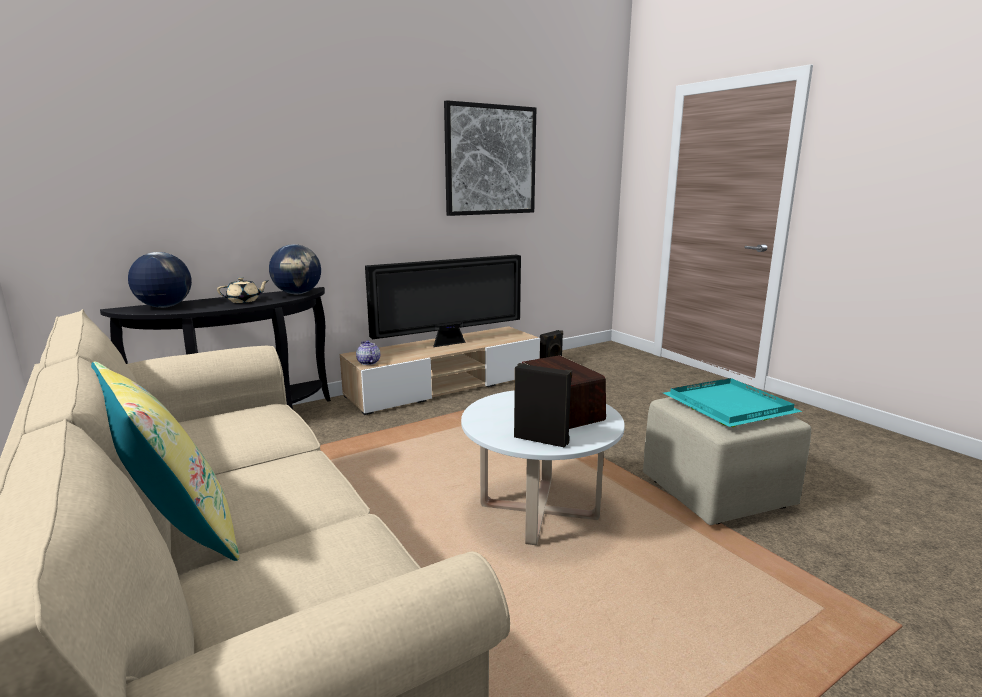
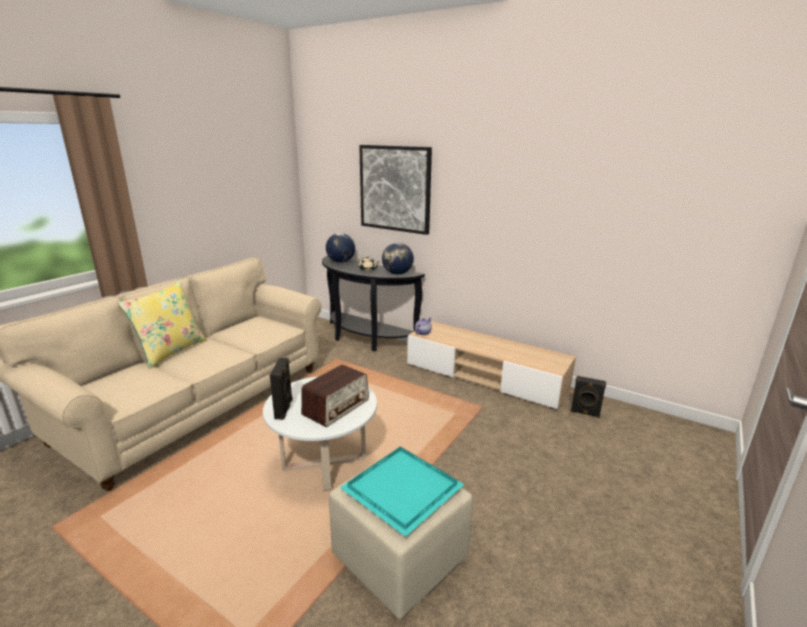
camera: 65 degrees right, 5 degrees up
(449, 343) = (494, 345): television -> none
(490, 160) = (580, 199): picture -> picture (395, 189)

